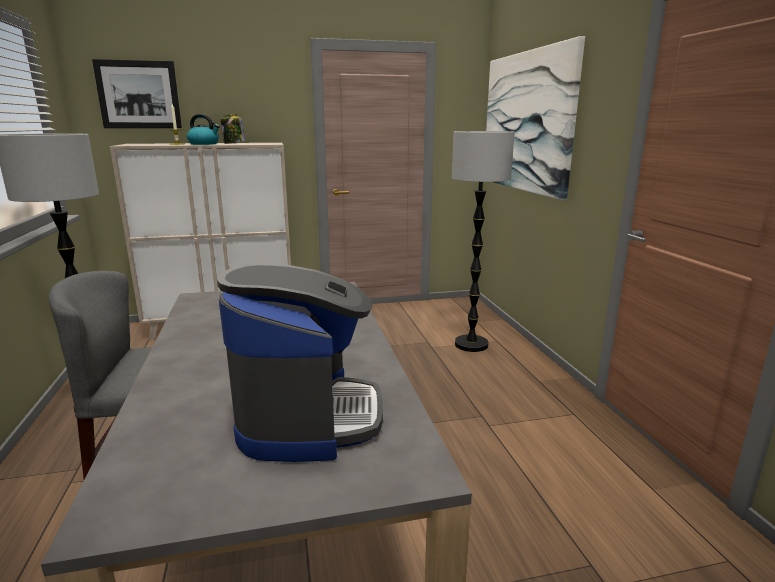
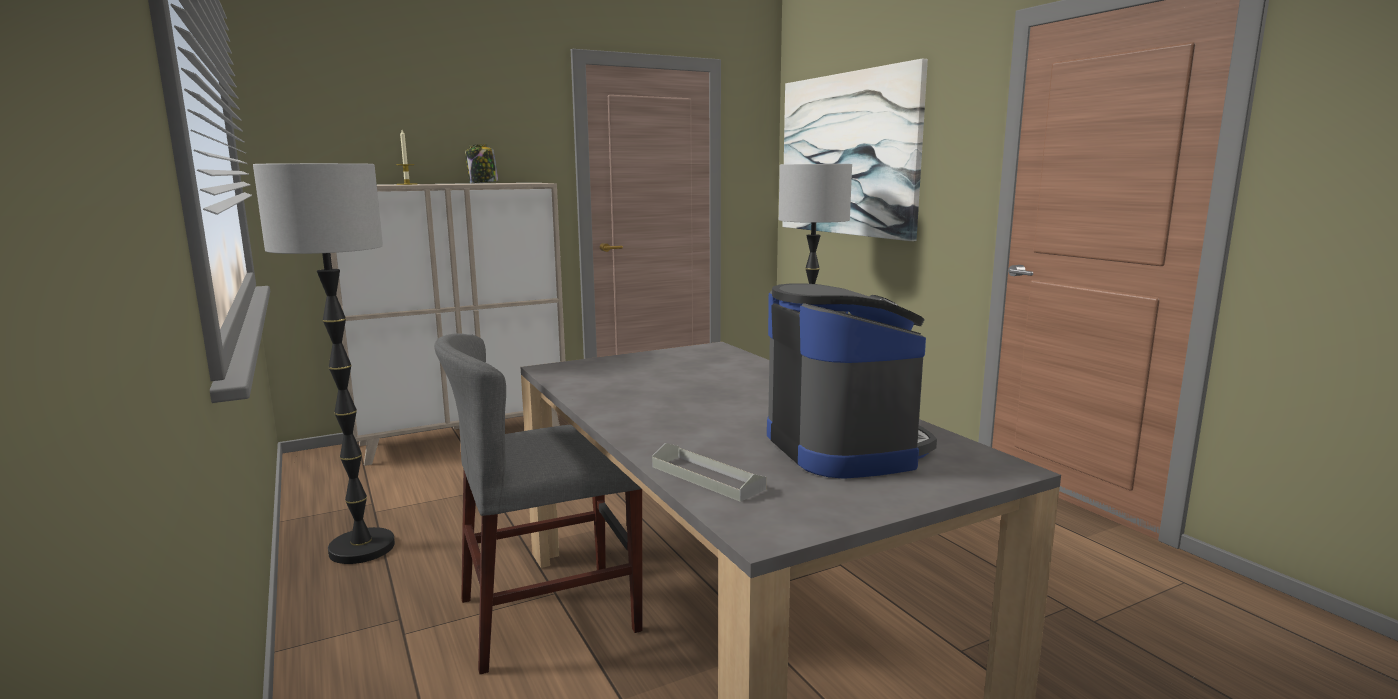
camera: 15 degrees left, 5 degrees down
(138, 94) = (340, 117): picture -> none
(150, 437) = (707, 477): none -> grey tray
(204, 144) = (446, 184): kettle -> none

